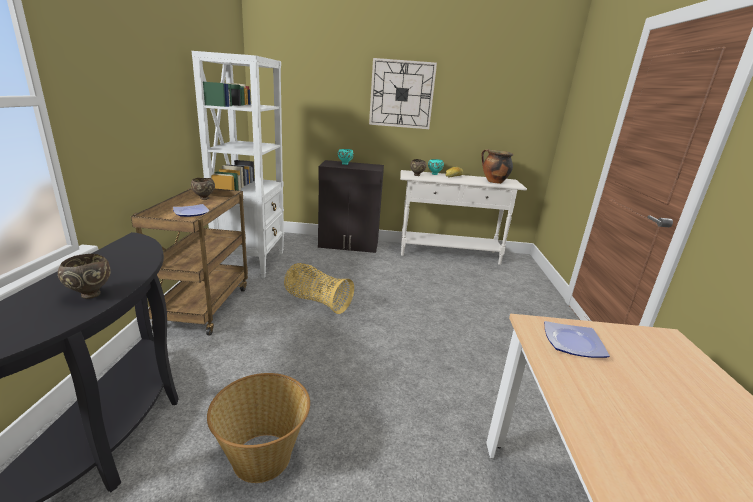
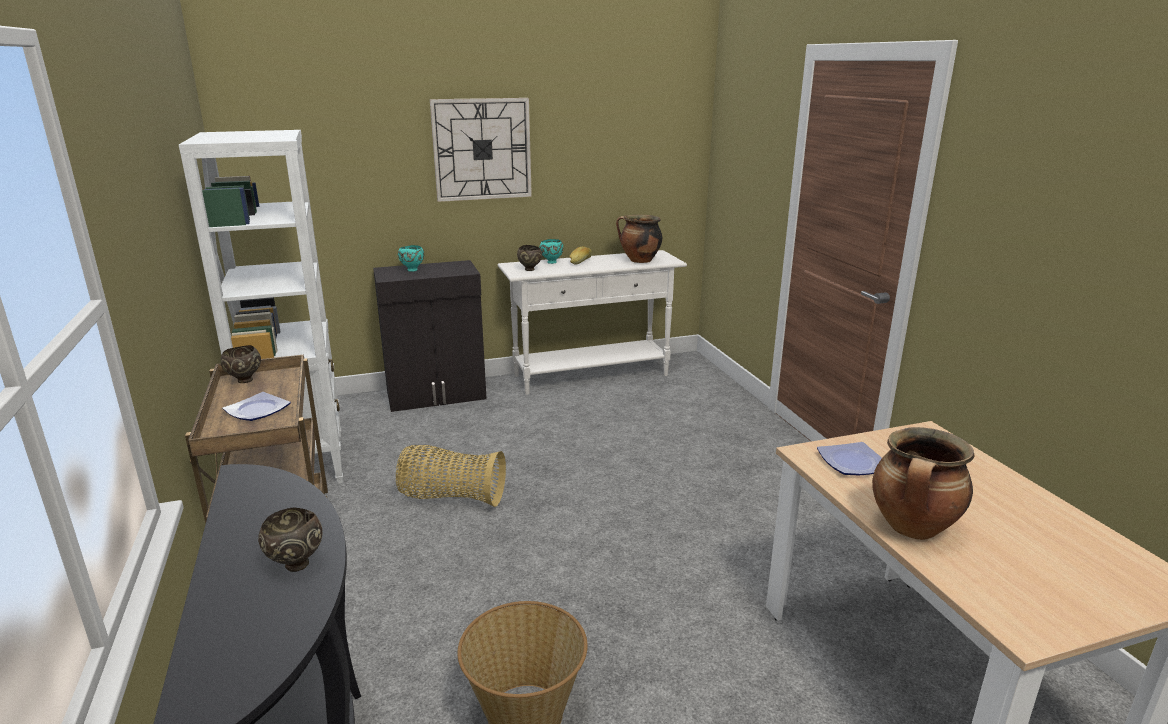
camera: 20 degrees left, 0 degrees up
(600, 420) = (913, 529): none -> cooking pot

